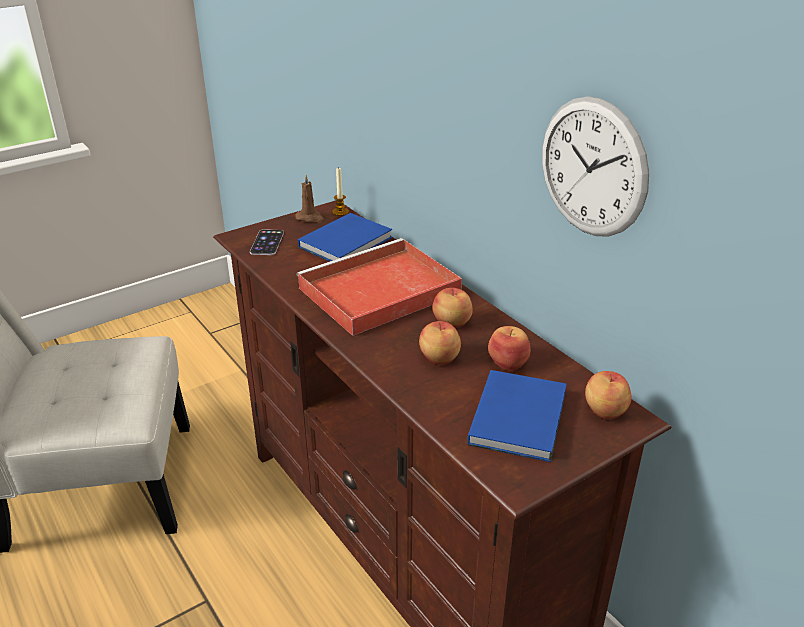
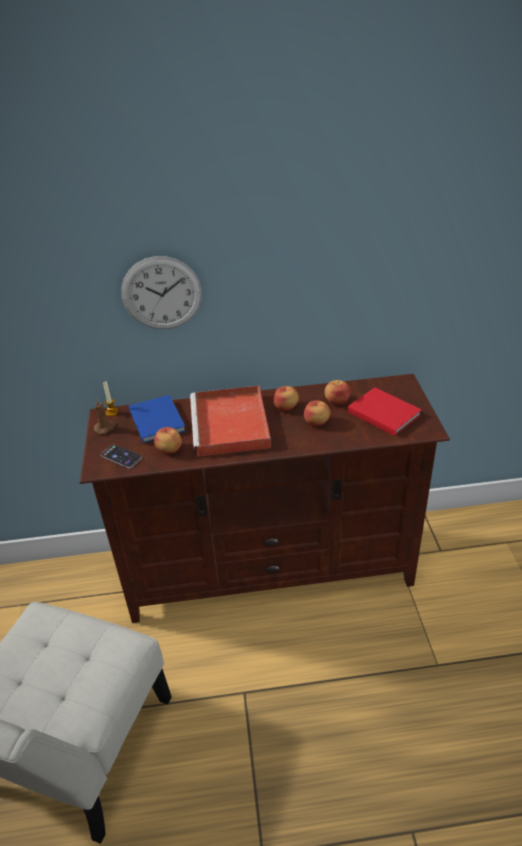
camera: 60 degrees left, 5 degrees up
(520, 416) = (383, 412): blue book -> red book
(592, 168) = (335, 278): wall clock -> wall clock (161, 293)
(604, 411) = (393, 386): apple -> apple (169, 450)

